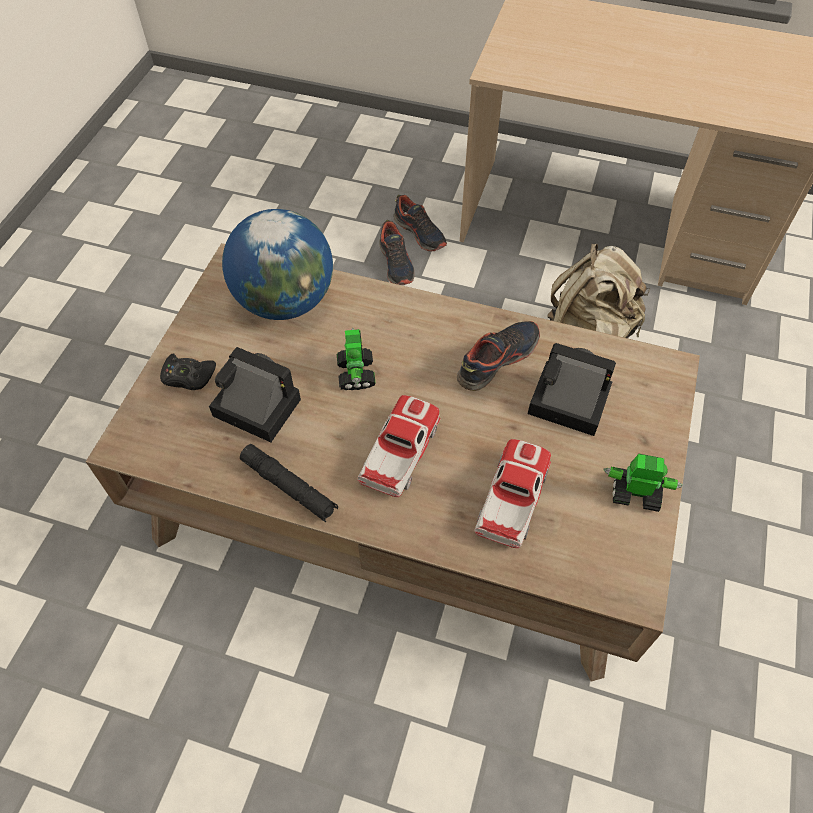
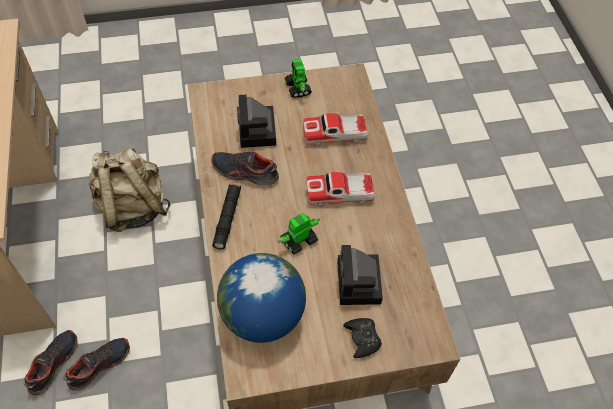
camera: 120 degrees left, 0 degrees up
(289, 487) = (397, 235): black flashlight -> black flashlight (227, 219)

